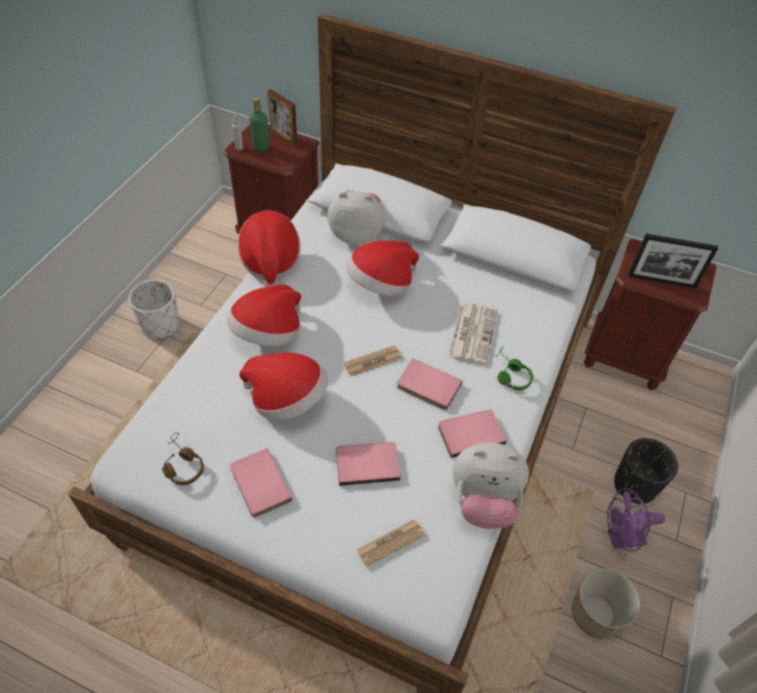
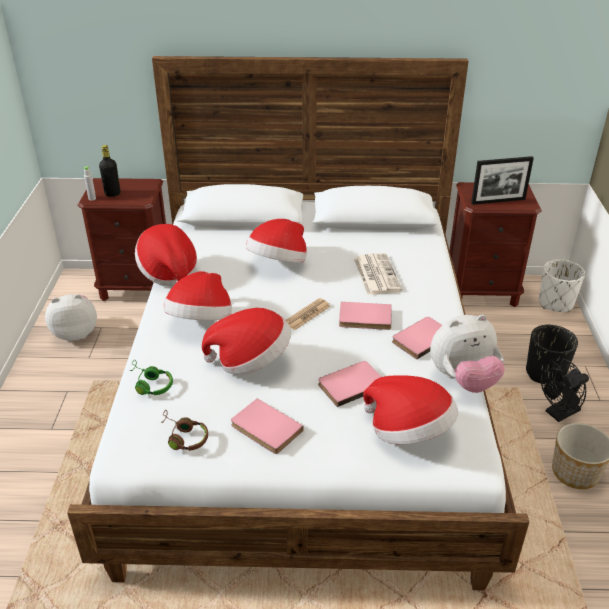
camera: 20 degrees left, 15 degrees down
(160, 325) = (56, 385): white planter -> white planter (555, 303)
(261, 147) = (112, 194): green bottle -> black bottle
(284, 137) = (129, 183): picture frame -> none
(356, 235) = (234, 236): plush toy -> plush toy (76, 333)
(390, 543) = (408, 431): newspaper -> hat
(510, 374) = (425, 292): green headphones -> green headphones (150, 384)
(620, 539) = (559, 414): purple fan -> black fan

